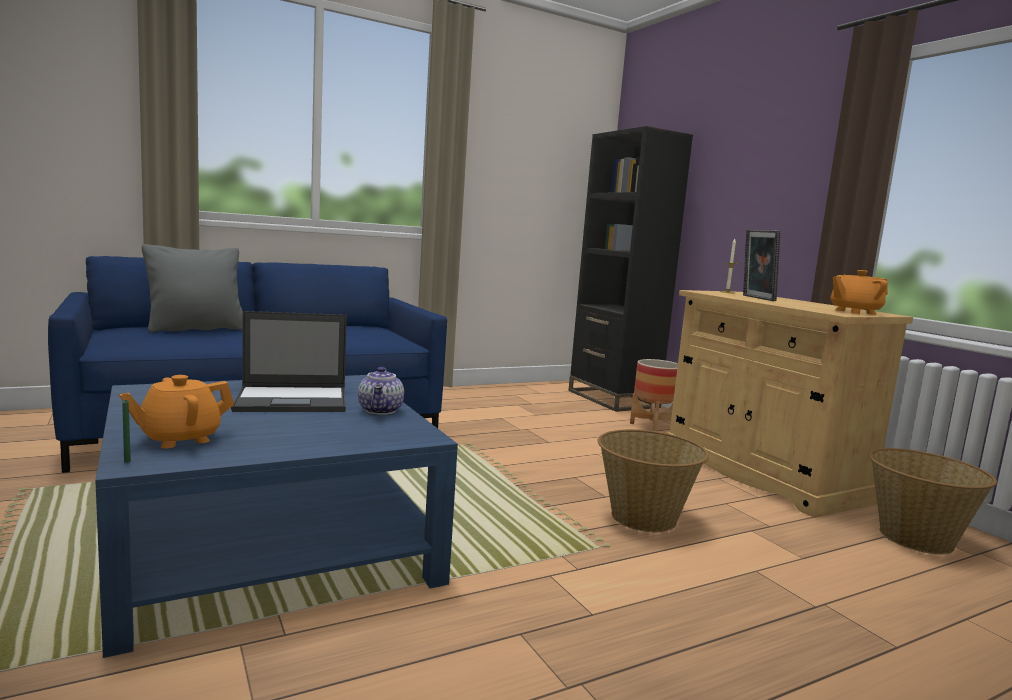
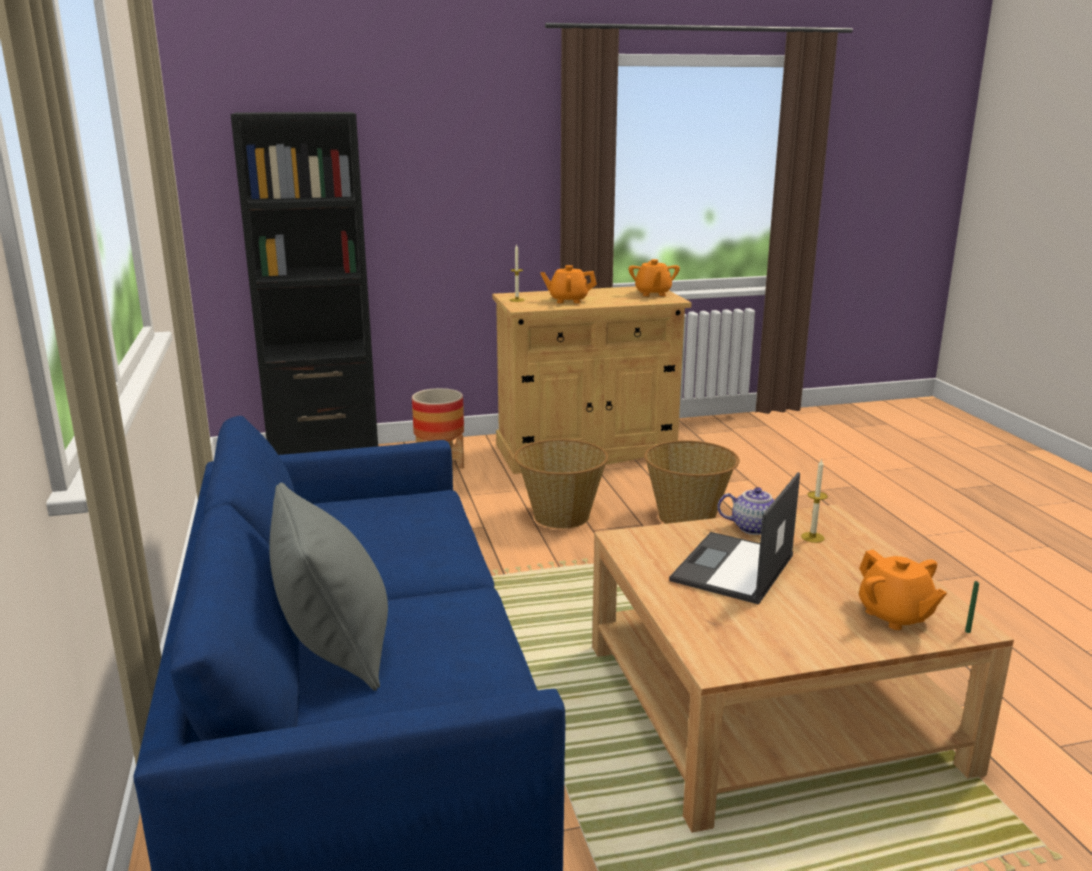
camera: 75 degrees left, 10 degrees up
(269, 543) = (769, 705): blue coffee table -> beige coffee table
(294, 400) = (732, 569): laptop -> laptop turned 150 degrees counterclockwise
(362, 427) = (812, 537): none -> candle
(756, 298) = (568, 300): picture frame -> orange teapot
(915, 538) = (710, 438): basket -> basket (560, 516)

